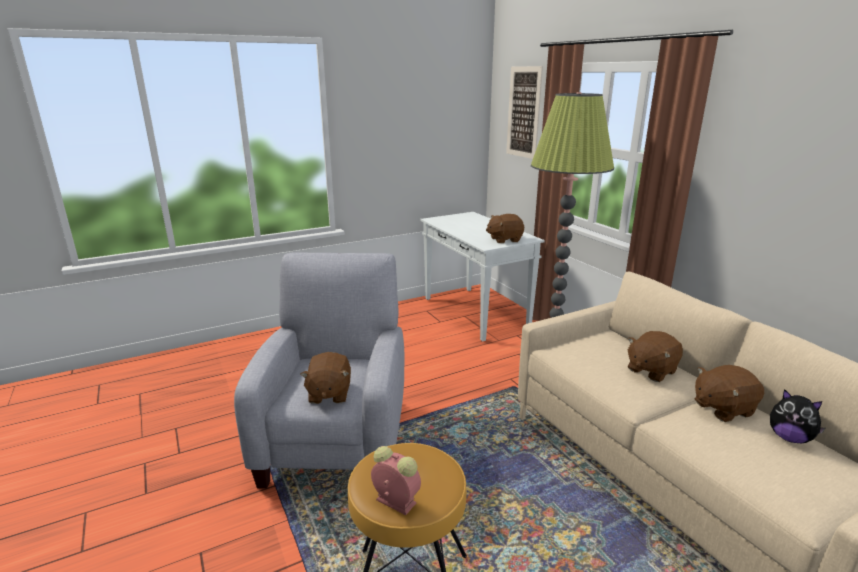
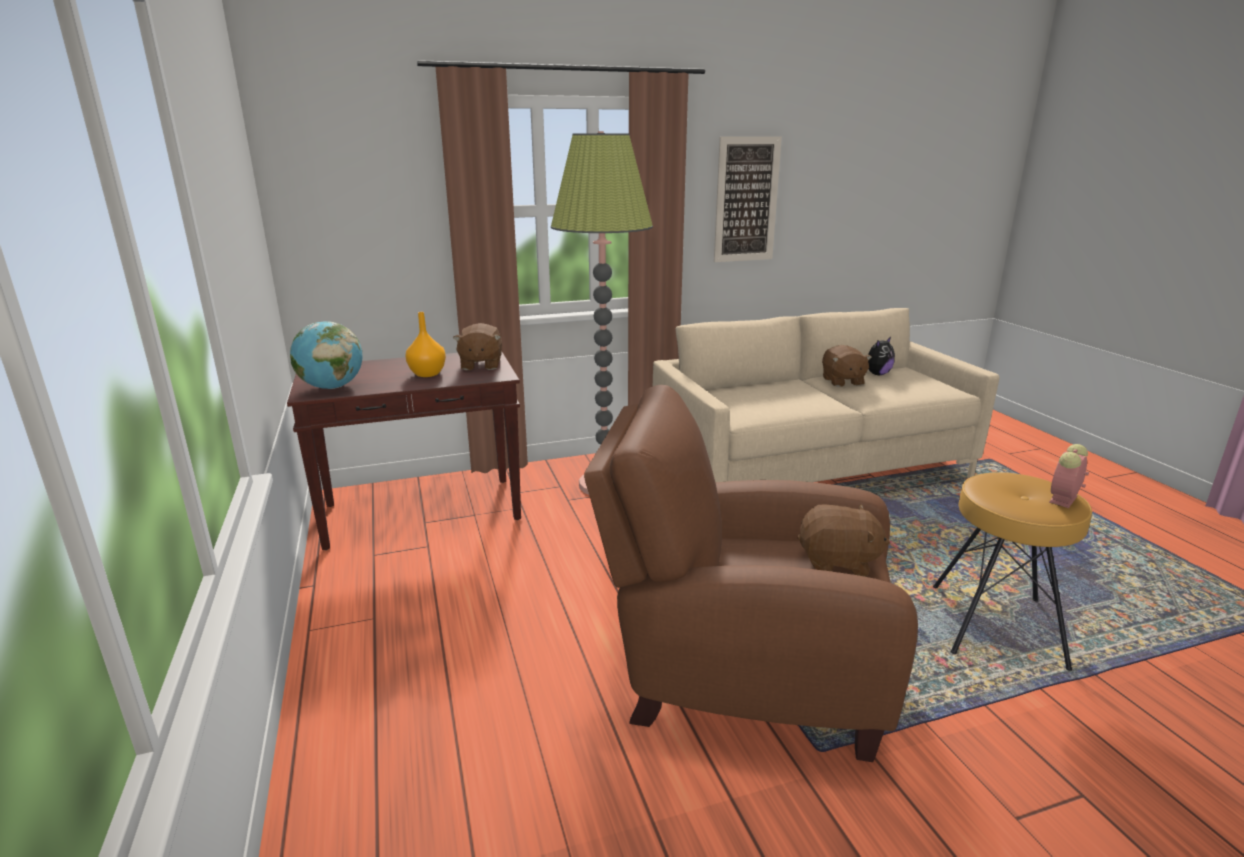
camera: 80 degrees left, 0 degrees up
(338, 436) = (741, 672): grey armchair -> brown armchair
(444, 221) = (331, 387): none -> globe
(476, 313) = (424, 512): white console table -> brown console table
(478, 232) = (428, 374): none -> orange vase
(524, 112) = (366, 173): picture -> picture (746, 200)
(651, 370) = (785, 389): brown plush toy -> none

